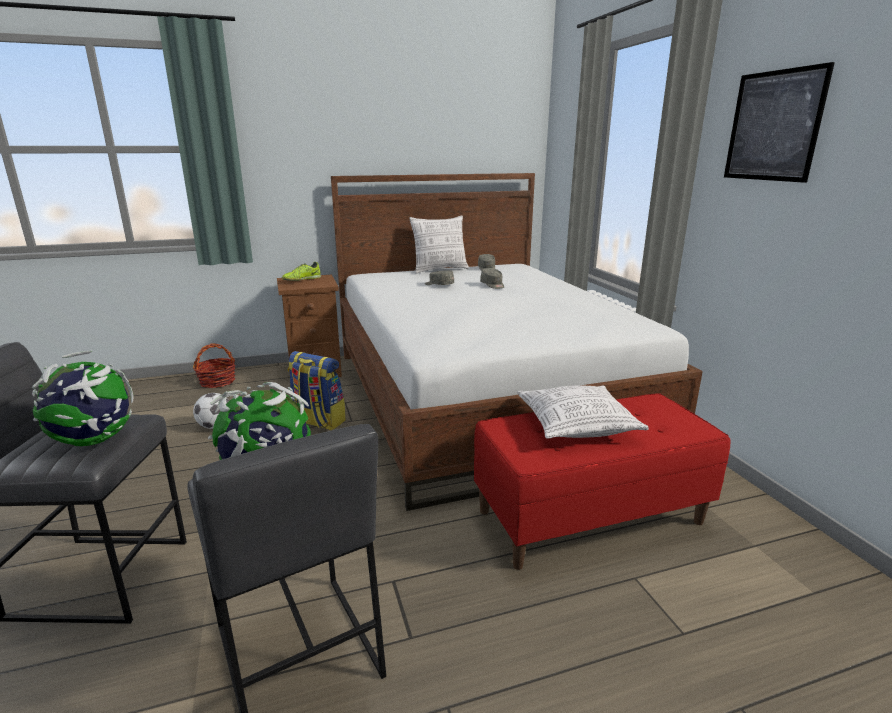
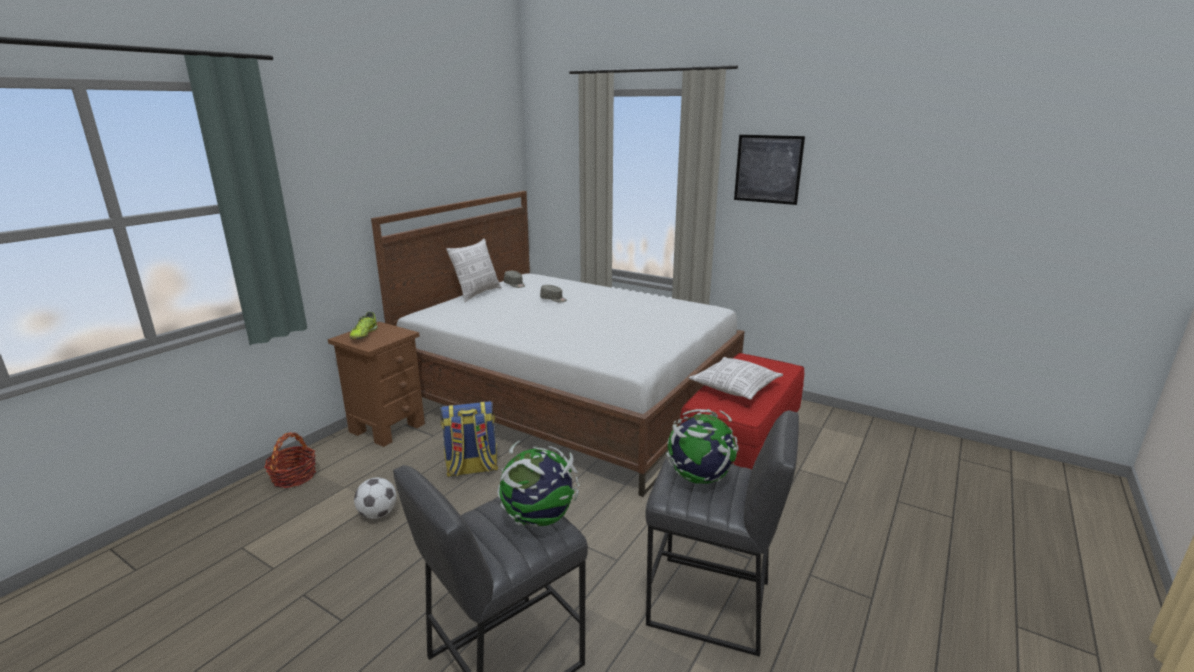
camera: 40 degrees left, 0 degrees up
(439, 285) = (511, 309): grey cap -> none

